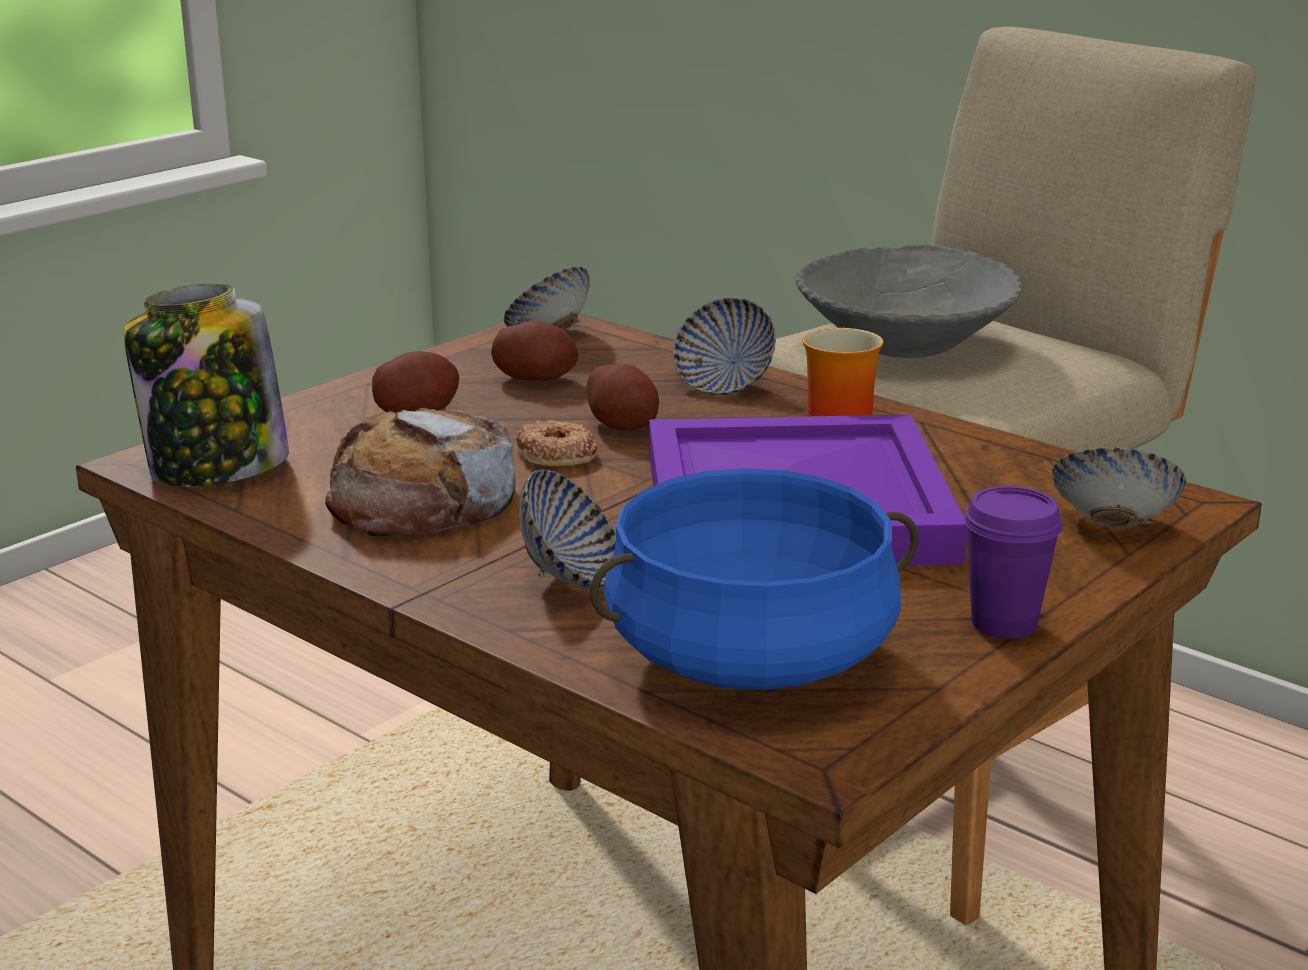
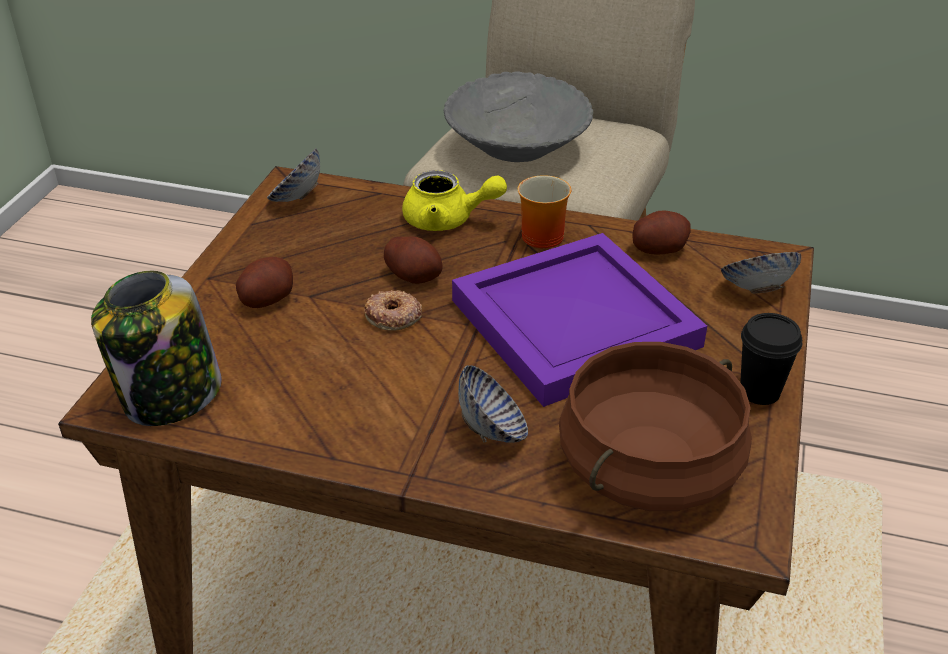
camera: 25 degrees left, 15 degrees up
(422, 499) = (340, 385): bread -> none
(535, 378) = (321, 244): potato -> potato (659, 249)
(724, 385) = (448, 220): bowl -> yellow teapot
(750, 659) = (650, 469): blue cooking pot -> brown cooking pot
(1003, 623) = (759, 392): purple cup -> black cup

